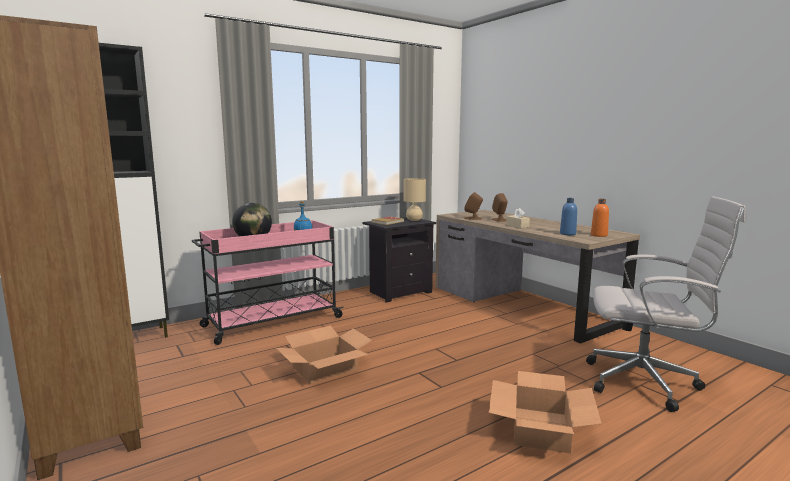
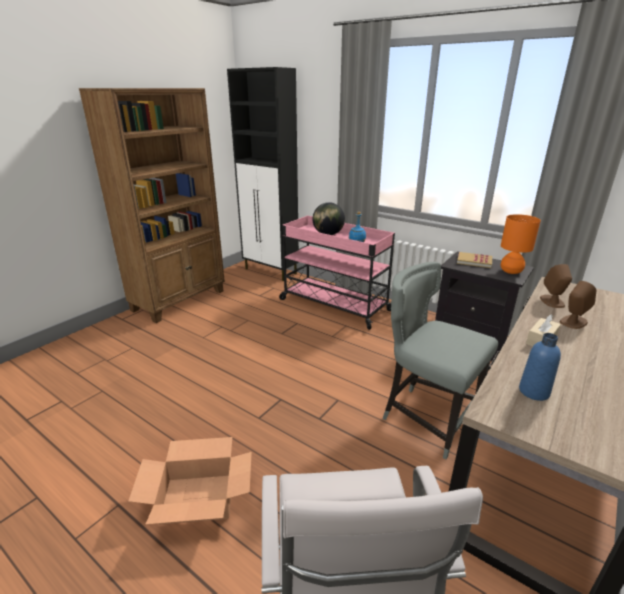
camera: 70 degrees right, 15 degrees up
(325, 368) = (266, 351): cardboard box -> none
(414, 220) = (510, 271): beige table lamp -> orange table lamp
(475, 324) = (426, 418): none -> grey chair
(599, 235) = (567, 430): orange bottle -> none

